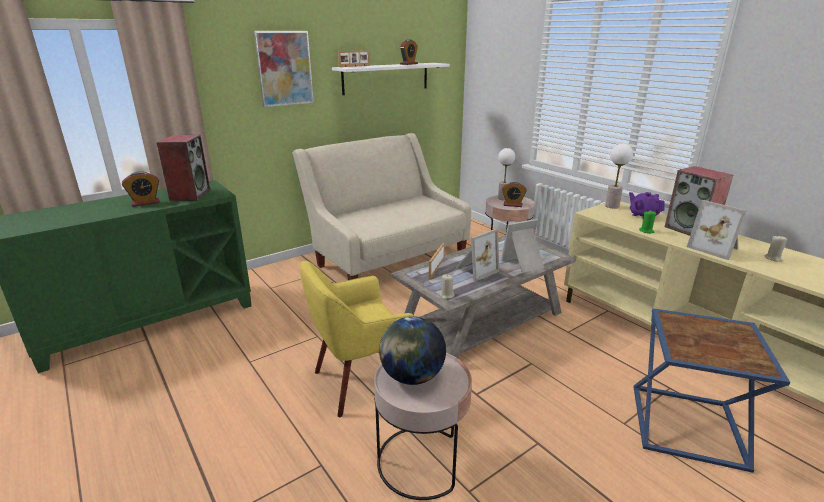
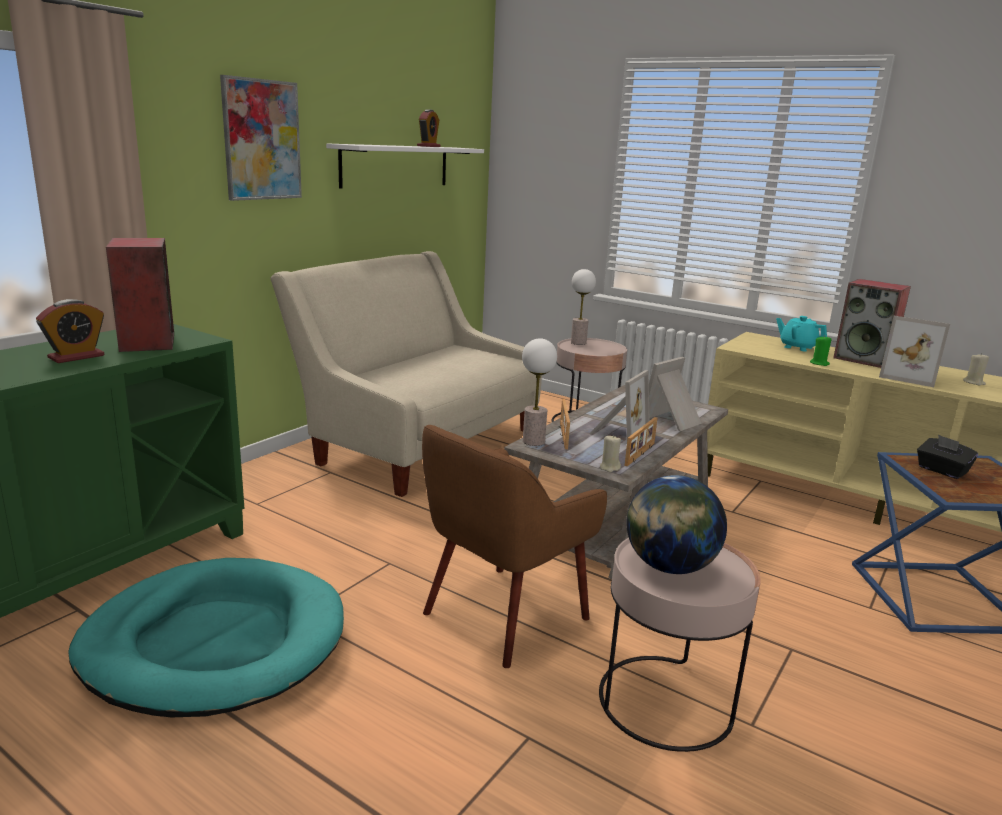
camera: 20 degrees left, 5 degrees down
(196, 370) = (215, 642): none -> turquoise dog bed
(355, 66) = (359, 144): picture frame -> picture frame (641, 454)
(360, 381) = (502, 615): yellow armchair -> brown armchair
(512, 205) = (598, 350): alarm clock -> none
(612, 206) = (751, 339): table lamp -> table lamp (534, 441)
(643, 215) = (797, 347): purple teapot -> turquoise teapot
(693, 331) = (941, 470): none -> black tissue box

